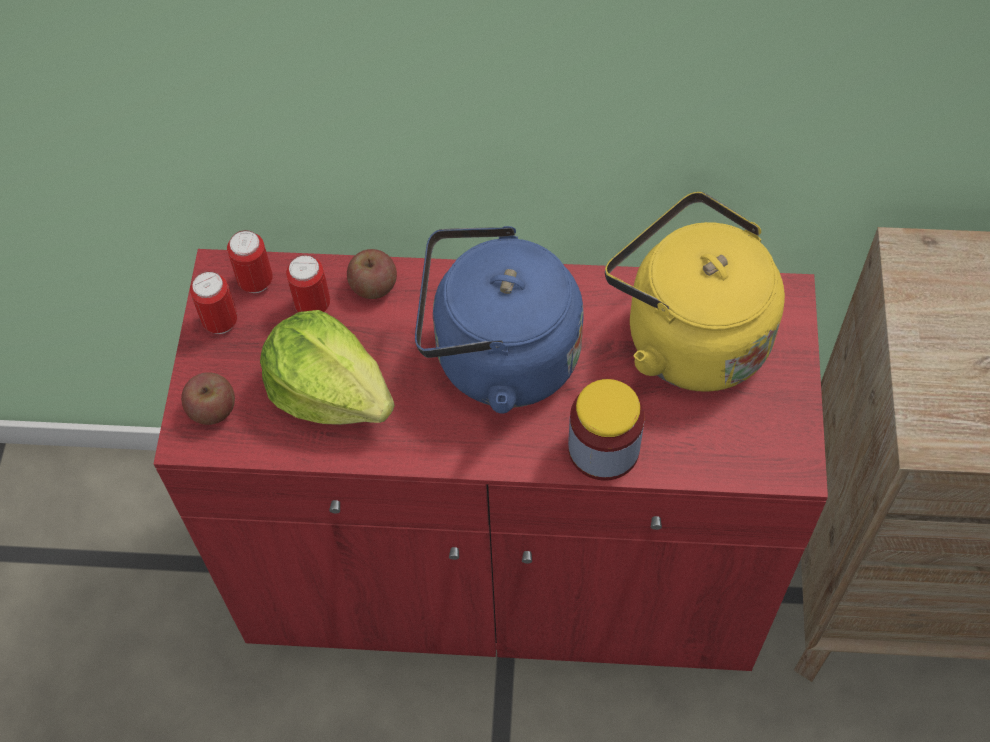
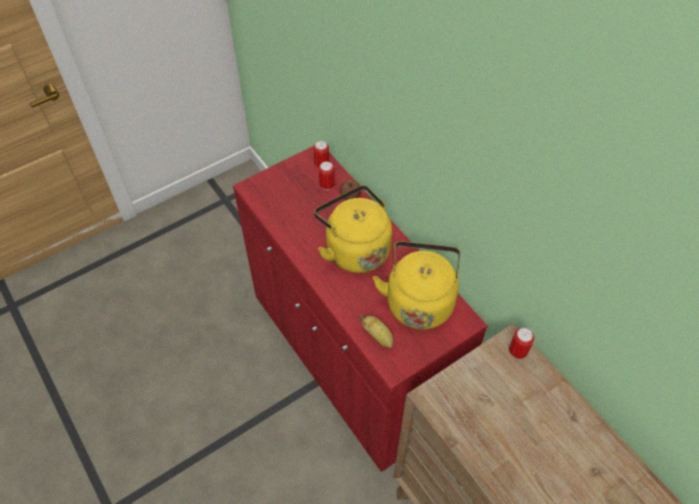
camera: 50 degrees right, 5 degrees down
(212, 409) = (264, 186): apple -> none
(220, 322) = (298, 166): can -> can (517, 351)
(329, 391) = (298, 211): lettuce -> none
(497, 358) = (354, 249): blue kettle -> yellow kettle
(603, 449) = (346, 303): jar -> none
(711, 445) = (378, 336): none -> banana

